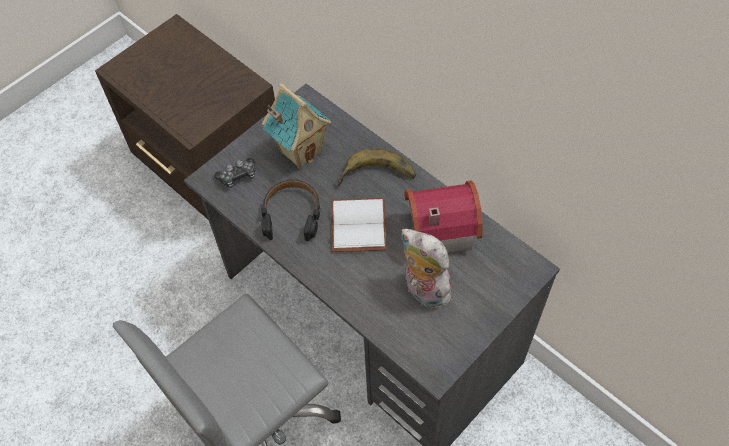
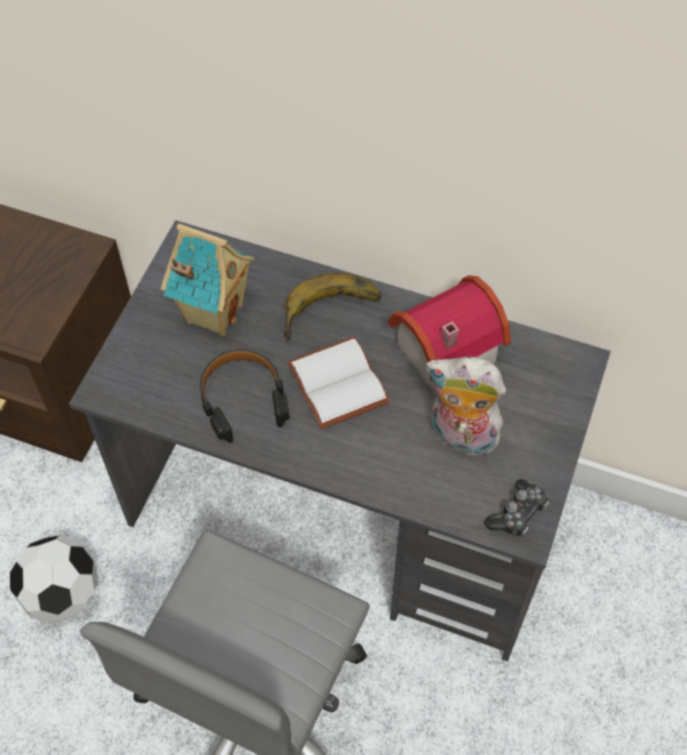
camera: 25 degrees left, 0 degrees up
(170, 305) = (63, 594): none -> football
(238, 176) = (143, 373): game controller -> game controller (517, 513)

